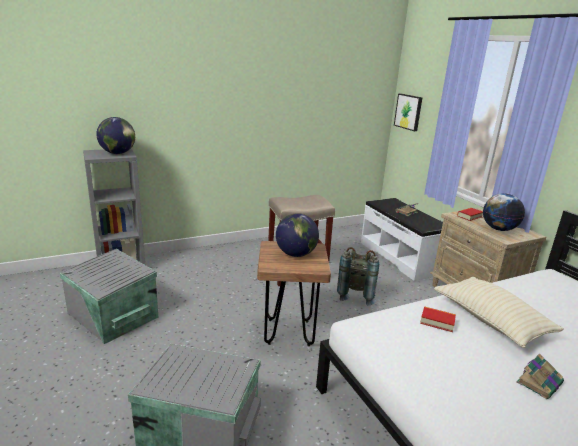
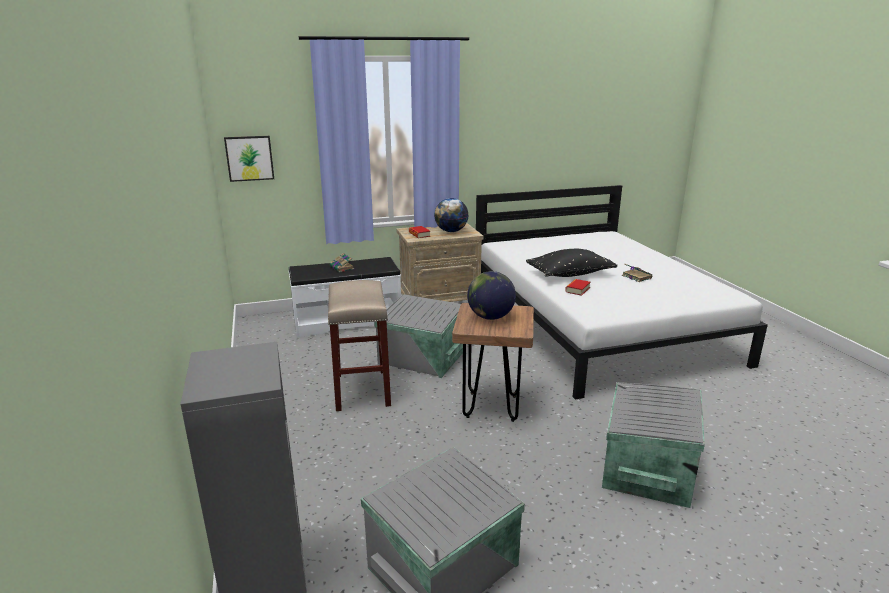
camera: 80 degrees left, 0 degrees up
(117, 153) = (240, 360): globe -> none
(356, 294) = (422, 358): grey backpack -> grey storage box
(491, 321) = (570, 274): beige pillow -> black pillow

